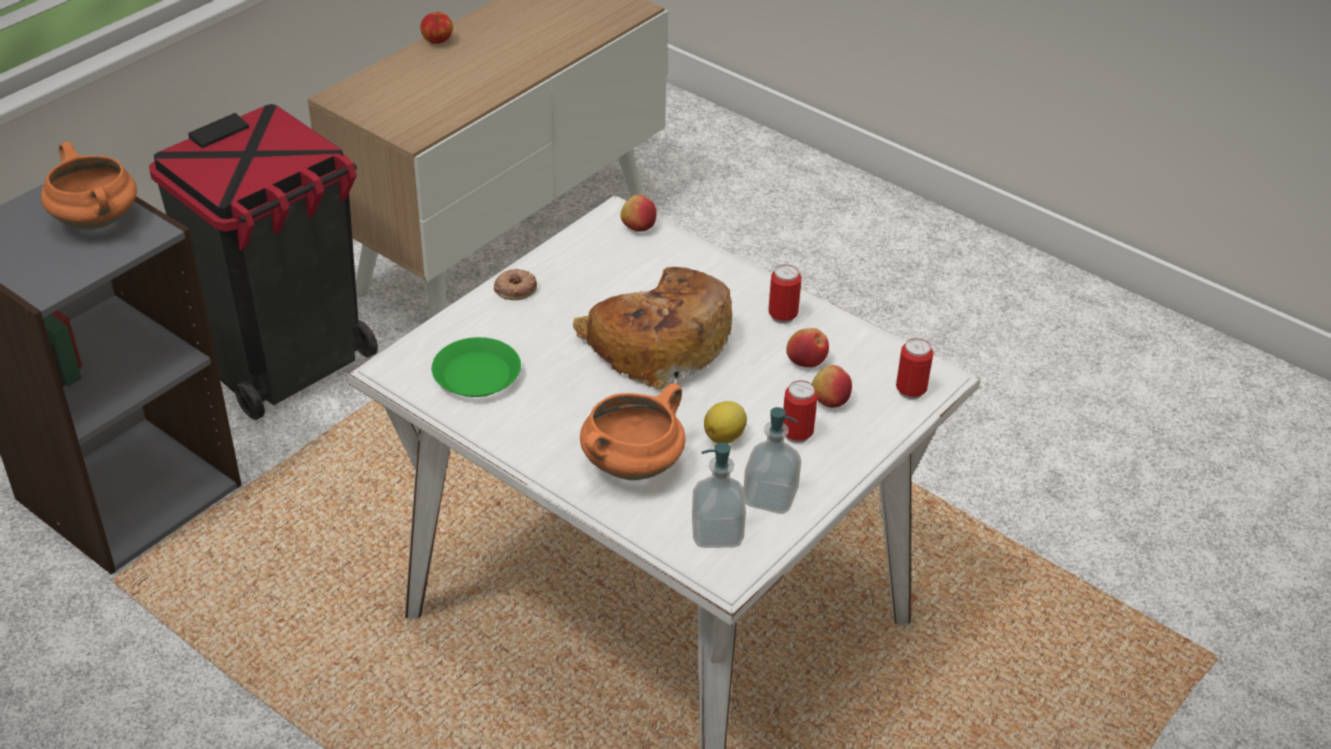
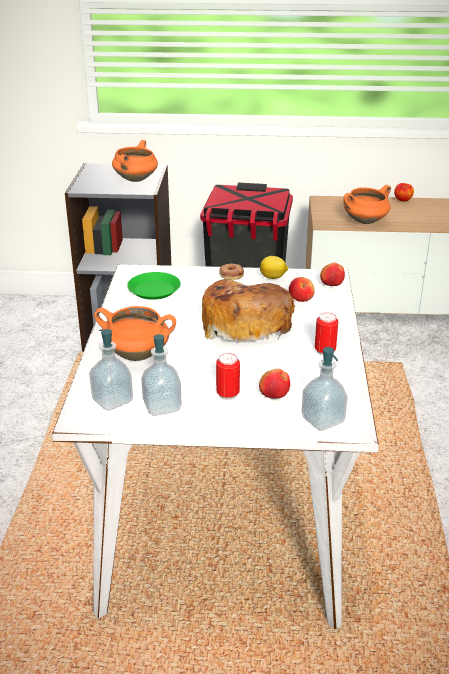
camera: 55 degrees right, 10 degrees down
(454, 104) = (365, 221): none -> orange cooking pot
(725, 436) = (196, 372): lemon -> lemon (273, 277)
(806, 360) = (297, 373): apple -> apple (301, 298)
(910, 391) = (322, 420): can -> soap dispenser

